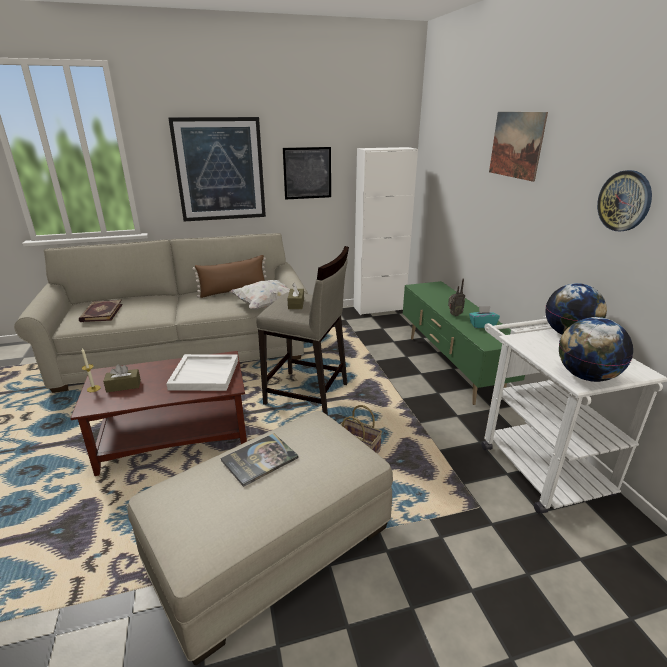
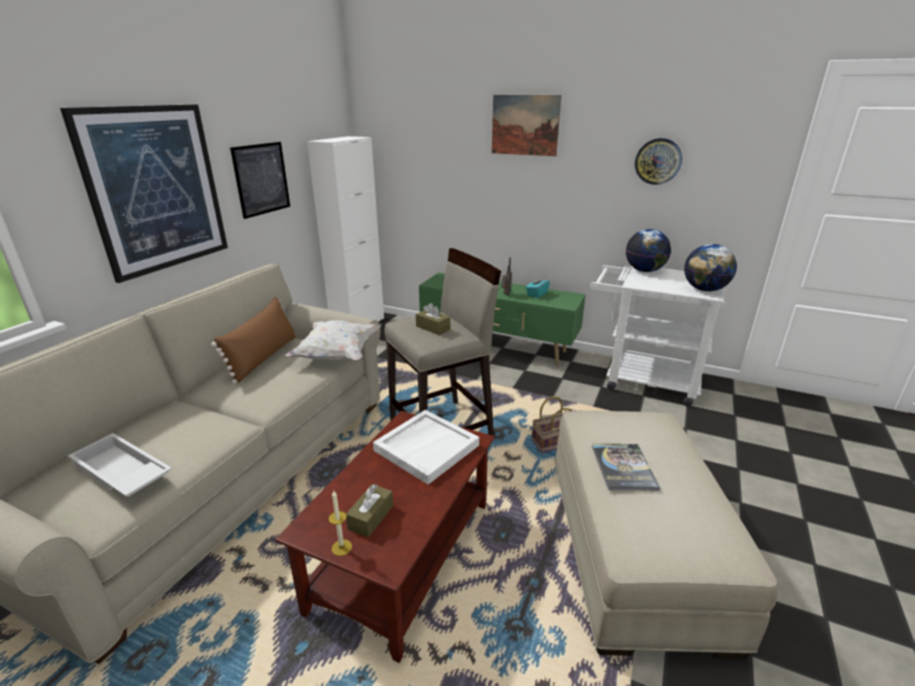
camera: 50 degrees left, 0 degrees up
(101, 313) = (120, 473): book -> white tray

